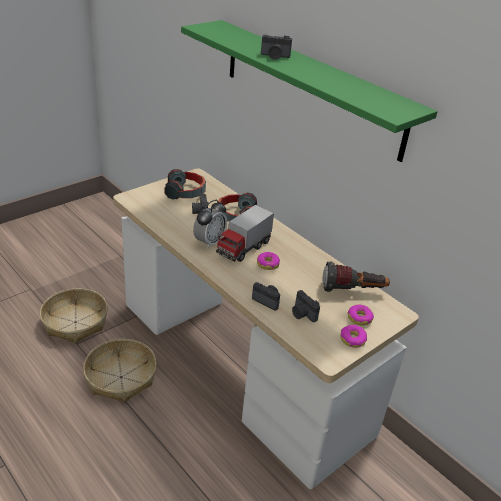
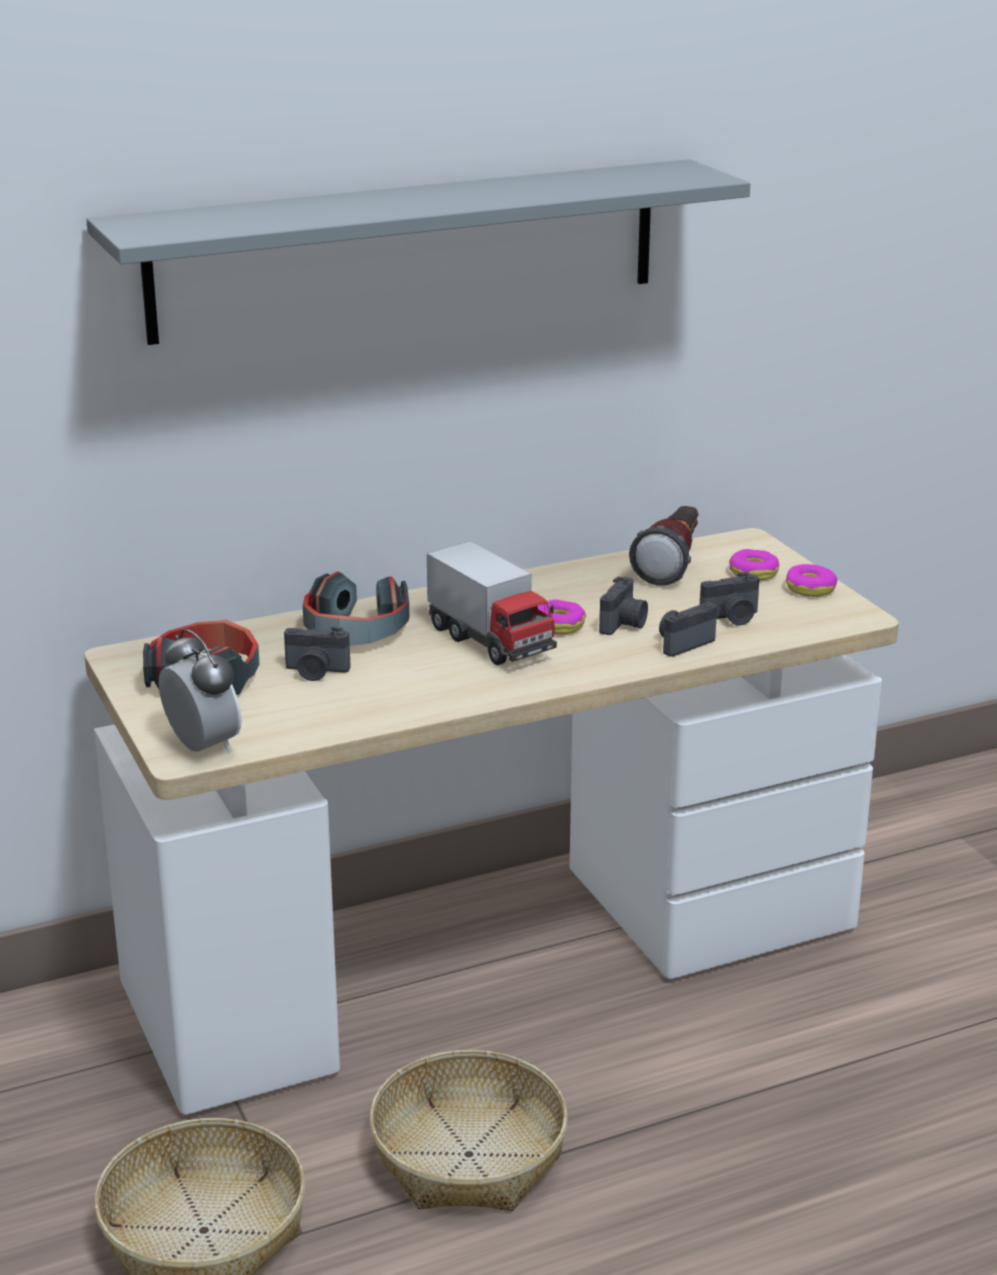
camera: 70 degrees left, 10 degrees down
(209, 242) = (450, 675): alarm clock -> alarm clock (203, 747)
(274, 56) = (387, 205): camera -> camera (624, 624)
(310, 87) = (408, 249): green shelf -> grey shelf

